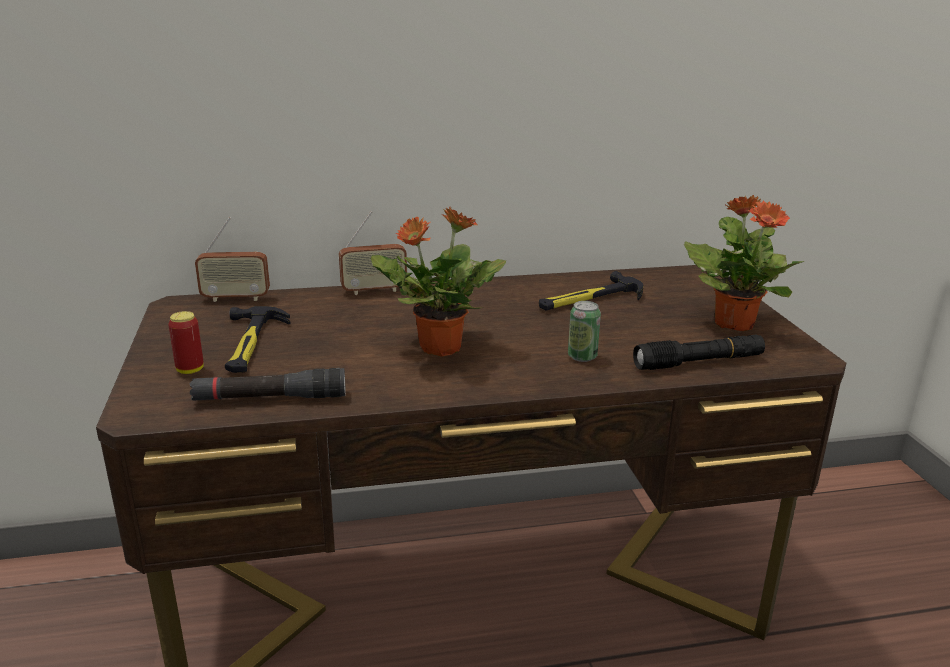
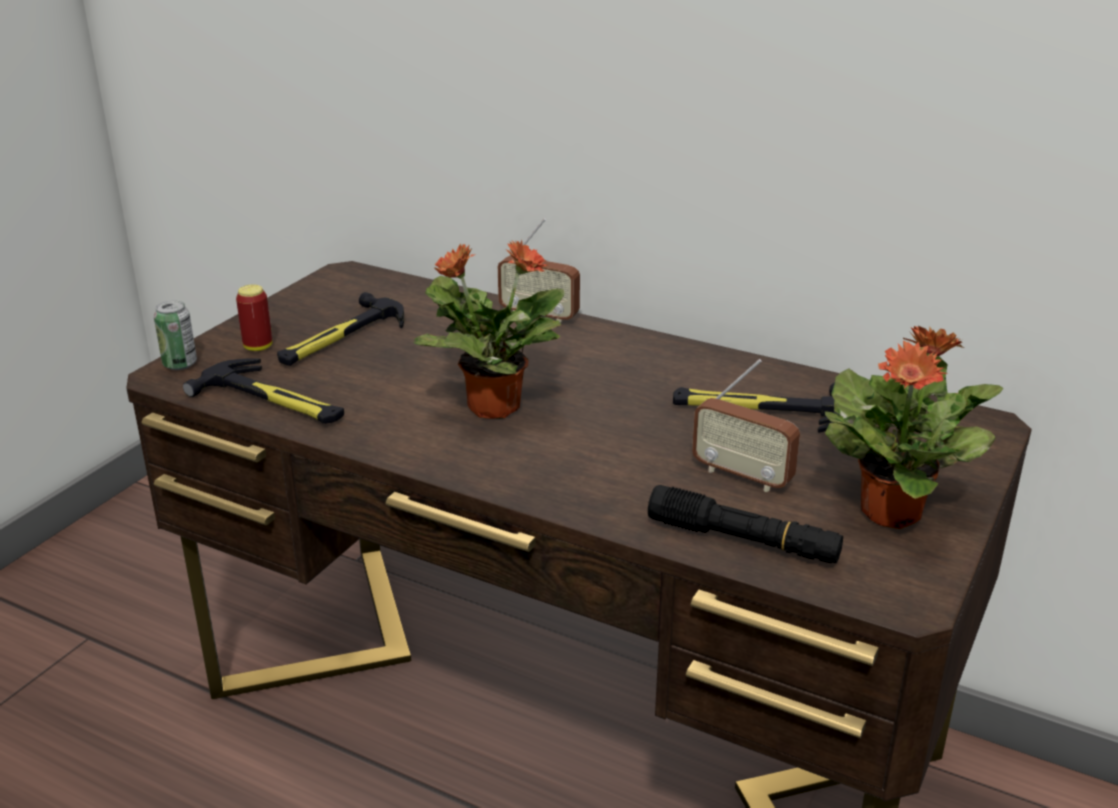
camera: 40 degrees right, 5 degrees up
(236, 298) = (401, 282): radio -> radio (742, 476)
(270, 398) = (273, 400): black flashlight -> hammer
(582, 357) = (620, 476): can -> can (180, 364)

